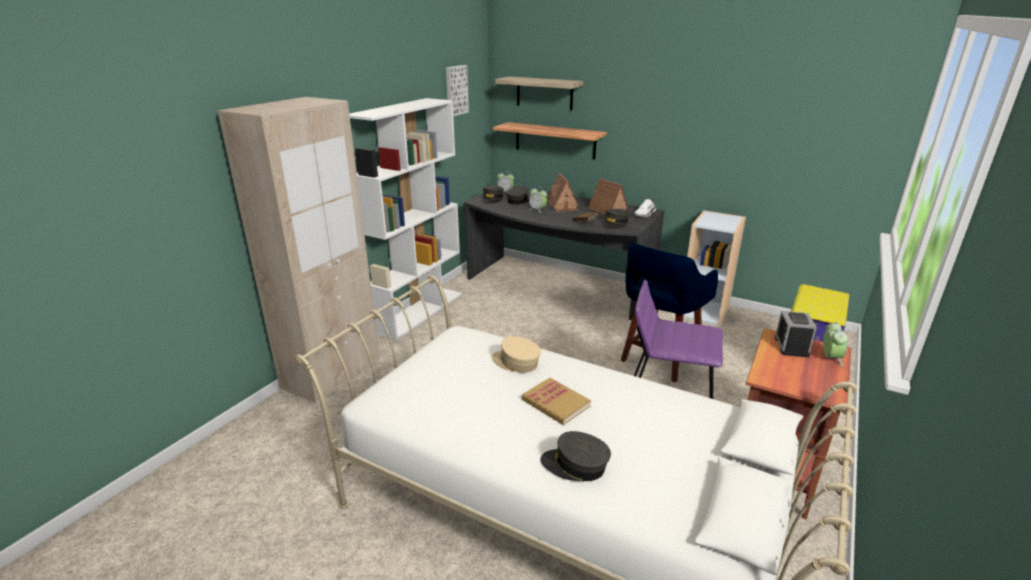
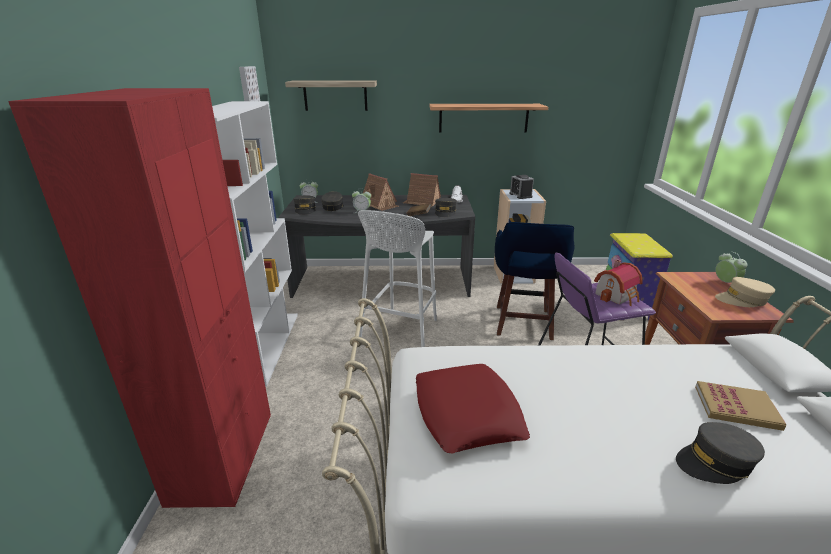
camera: 30 degrees left, 0 degrees up
(333, 378) = (225, 462): beige cabinet -> red cabinet
(441, 375) = (467, 413): none -> red pillow
(516, 362) = (520, 369): beige cap -> beige cap (742, 300)
(534, 331) = (401, 331): none -> white stool
(555, 140) = (351, 143): shelf -> shelf (483, 118)
(555, 403) = (609, 399): book -> book (736, 407)
(697, 339) = (617, 296): none -> toy house
(791, 346) = (692, 281): alarm clock -> alarm clock (520, 195)

